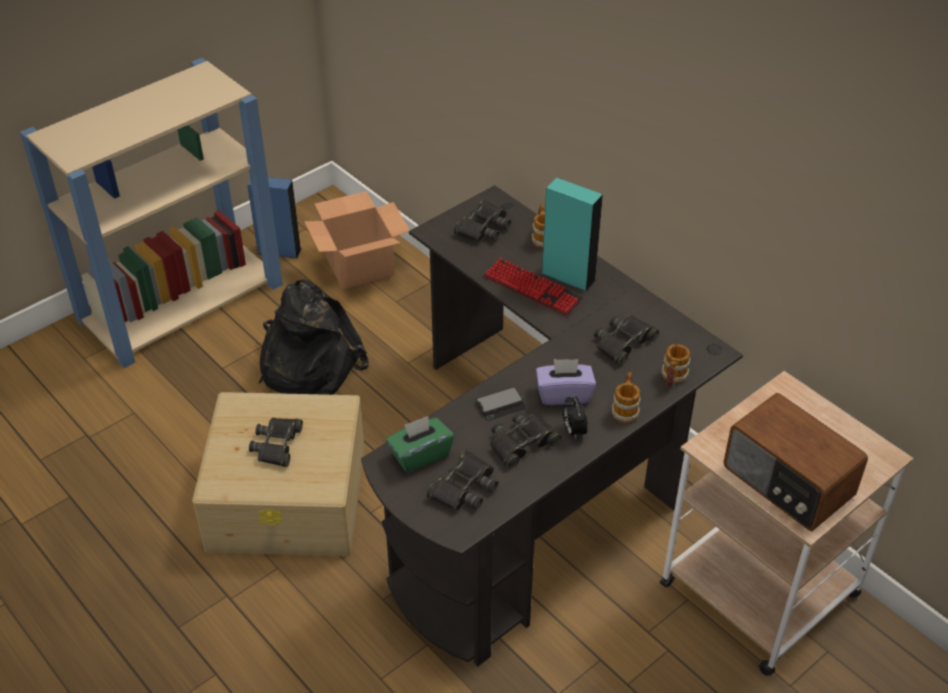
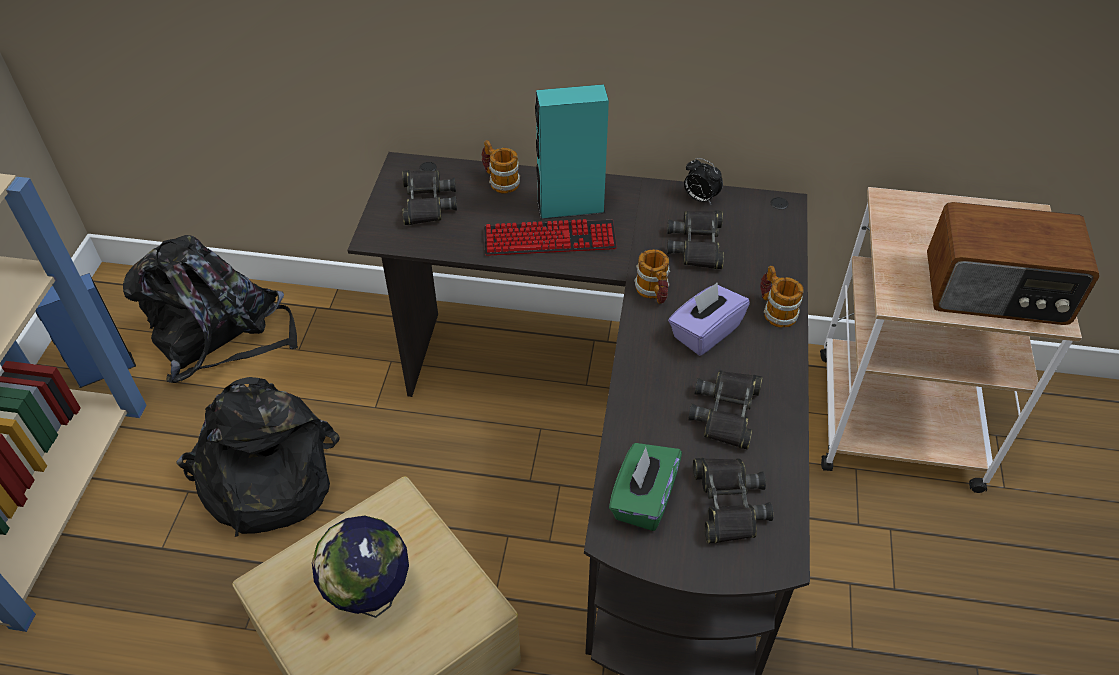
camera: 40 degrees left, 5 degrees up
(277, 445) = (371, 598): black binoculars -> globe
(359, 267) = (220, 335): cardboard box -> black backpack
(500, 405) = (659, 384): phone -> none
(573, 431) = (757, 365): alarm clock -> alarm clock (699, 198)
(672, 378) = (779, 253): mug -> mug (653, 292)

